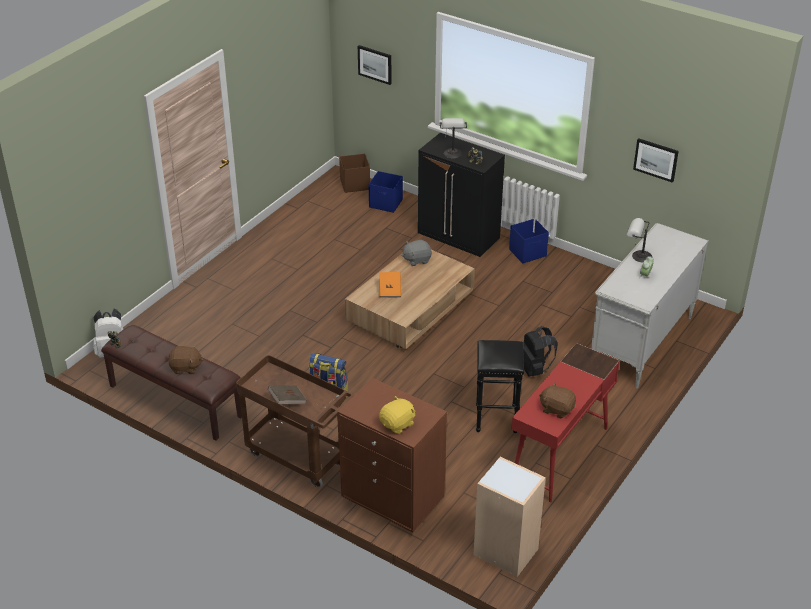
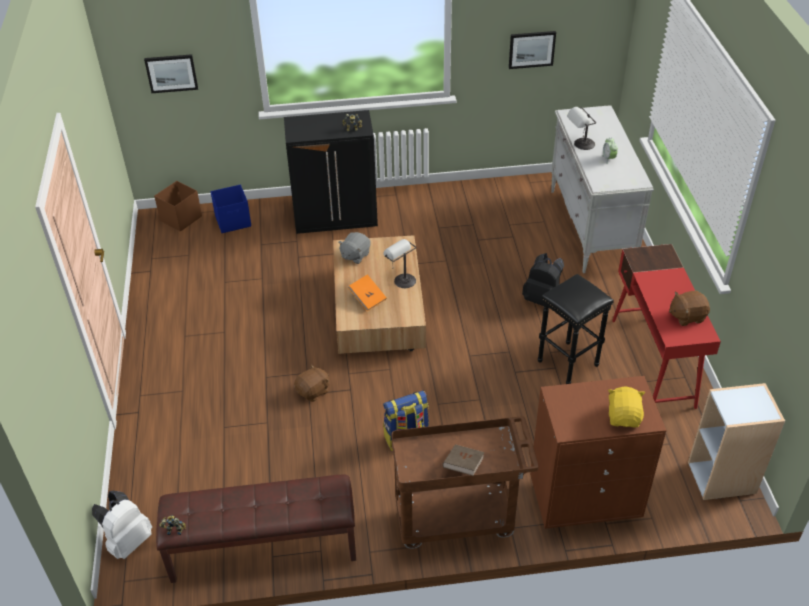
camera: 40 degrees left, 5 degrees up
(186, 368) = (285, 503): brown plush toy -> brown plush toy (313, 391)
(452, 151) = (318, 129): table lamp -> table lamp (401, 278)
(528, 253) = (412, 200): blue storage box -> none

